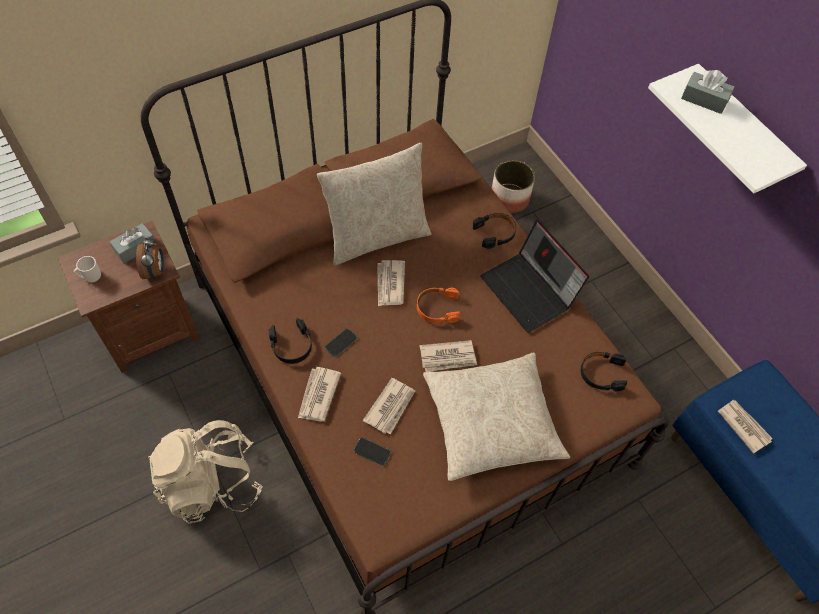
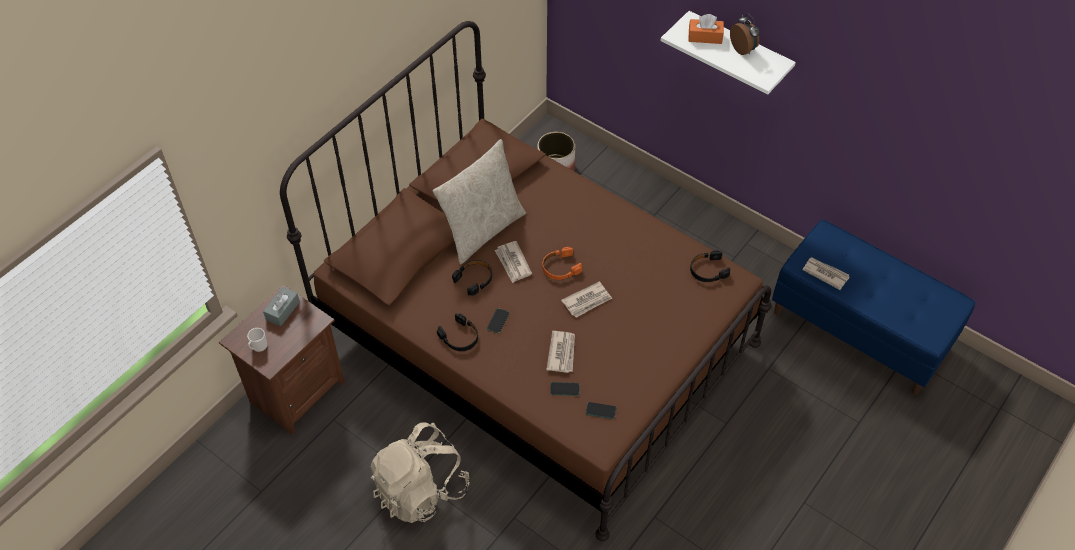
camera: 20 degrees left, 5 degrees down
(155, 271) = (311, 322): alarm clock -> alarm clock (743, 49)
(318, 395) = (501, 365): newspaper -> none
(399, 495) = (600, 411): none -> phone
(491, 421) = (643, 334): beige pillow -> none
(495, 233) = (576, 194): black headphones -> black headphones (474, 279)
(530, 291) = (625, 229): laptop -> none
(704, 99) = (705, 37): grey tissue box -> orange tissue box

